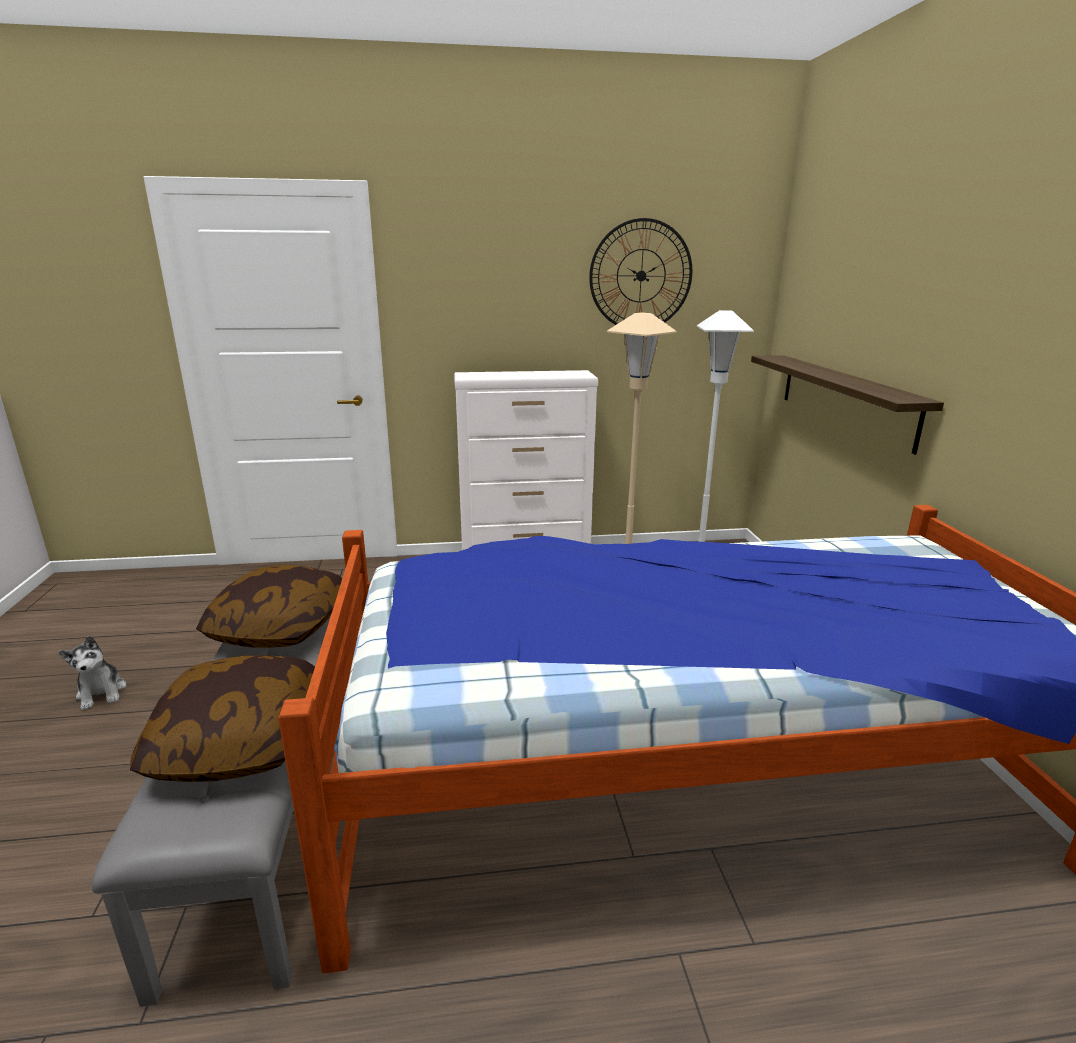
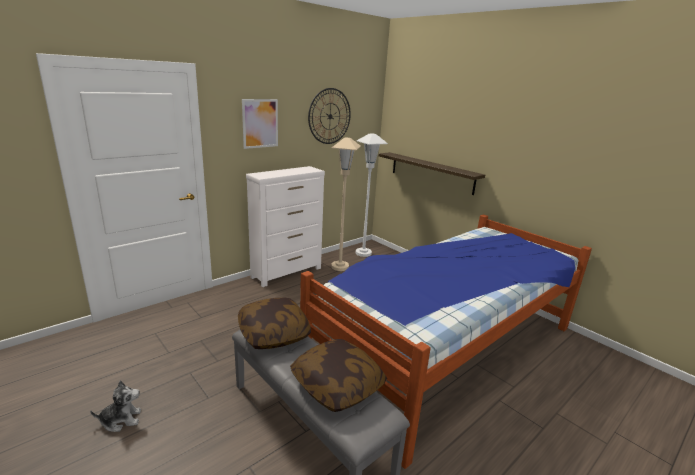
camera: 35 degrees left, 0 degrees up
(102, 692) = (121, 420): plush toy -> plush toy turned 45 degrees counterclockwise
(487, 285) = (260, 123): none -> picture

